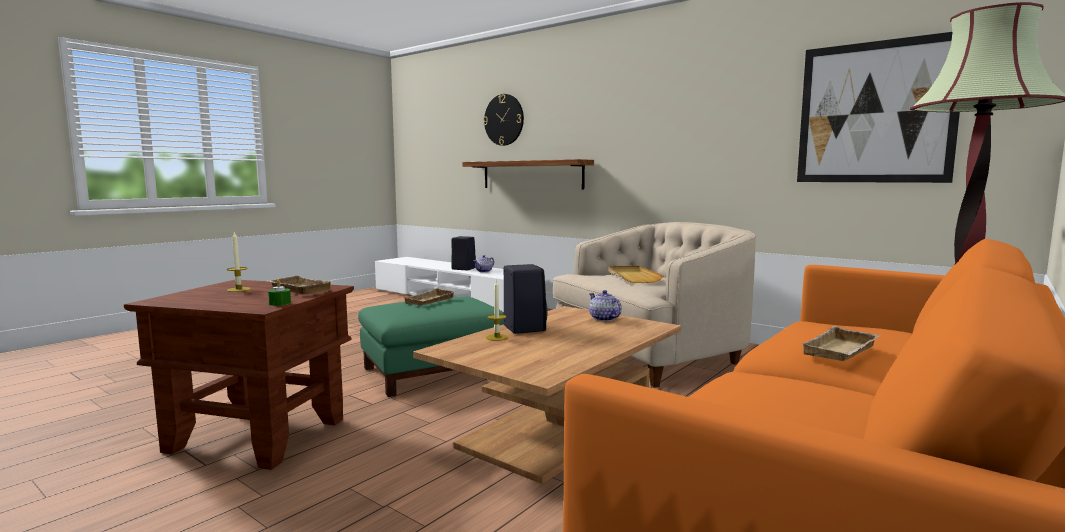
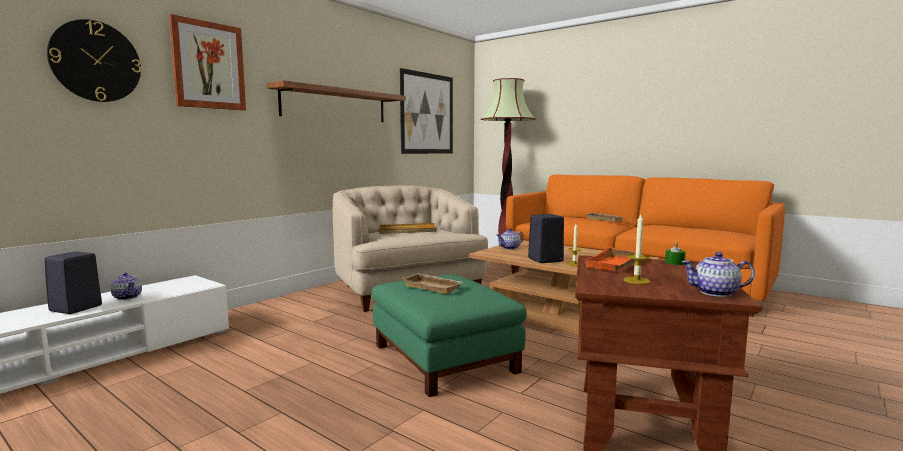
camera: 90 degrees left, 0 degrees up
(171, 300) = (716, 293): none -> teapot
(297, 289) = (615, 265): beige tray -> orange tray
(531, 175) = (162, 147): shelf -> shelf (335, 105)
(563, 107) = (208, 65): none -> picture

